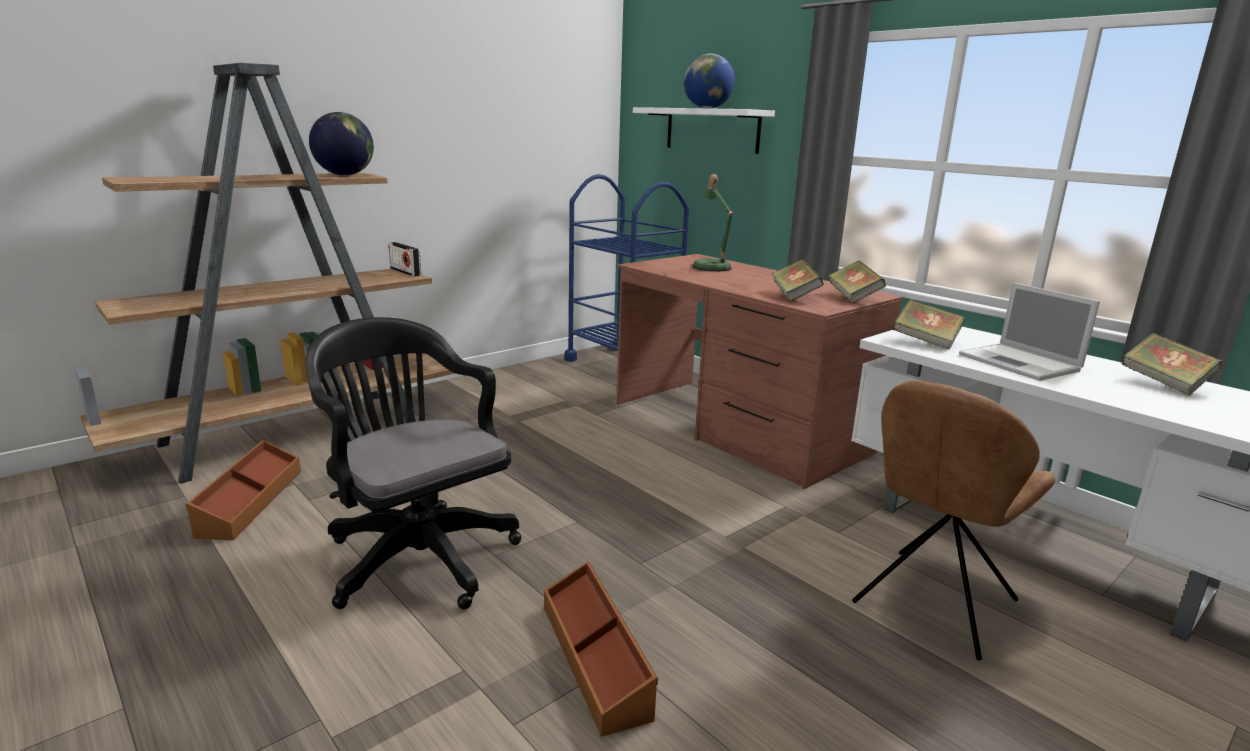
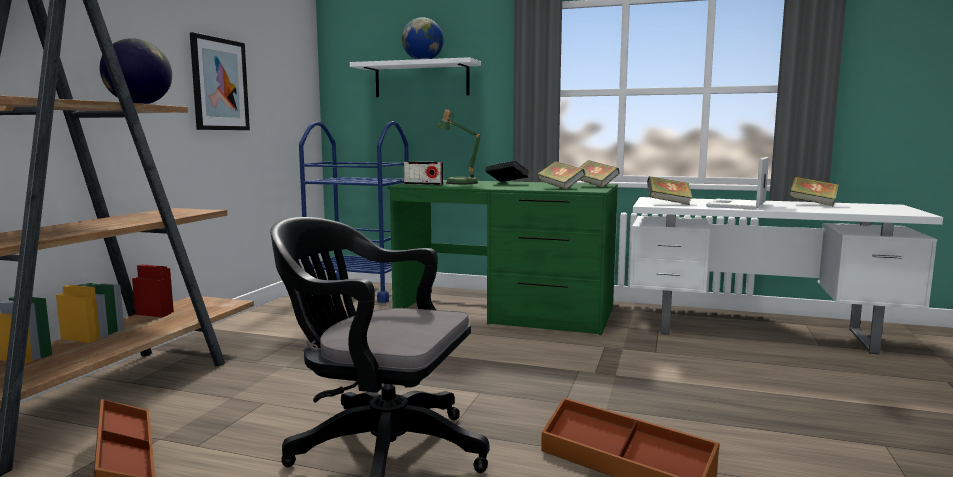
camera: 30 degrees left, 10 degrees down
(405, 272) = (188, 209): radio -> radio (423, 184)
(475, 139) = (219, 84): none -> picture
(737, 427) = (505, 311): brown desk -> green desk
(759, 276) = (507, 183): none -> book
(932, 604) = (757, 373): brown chair -> none
(1021, 363) = (736, 205): laptop -> laptop turned 90 degrees clockwise

